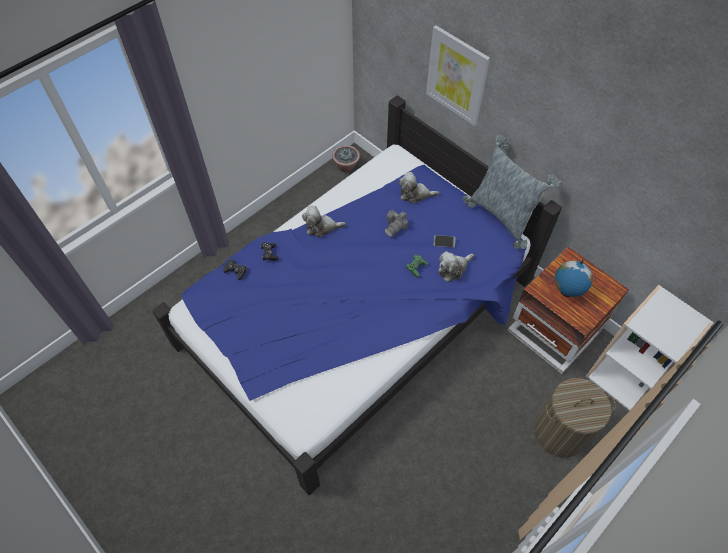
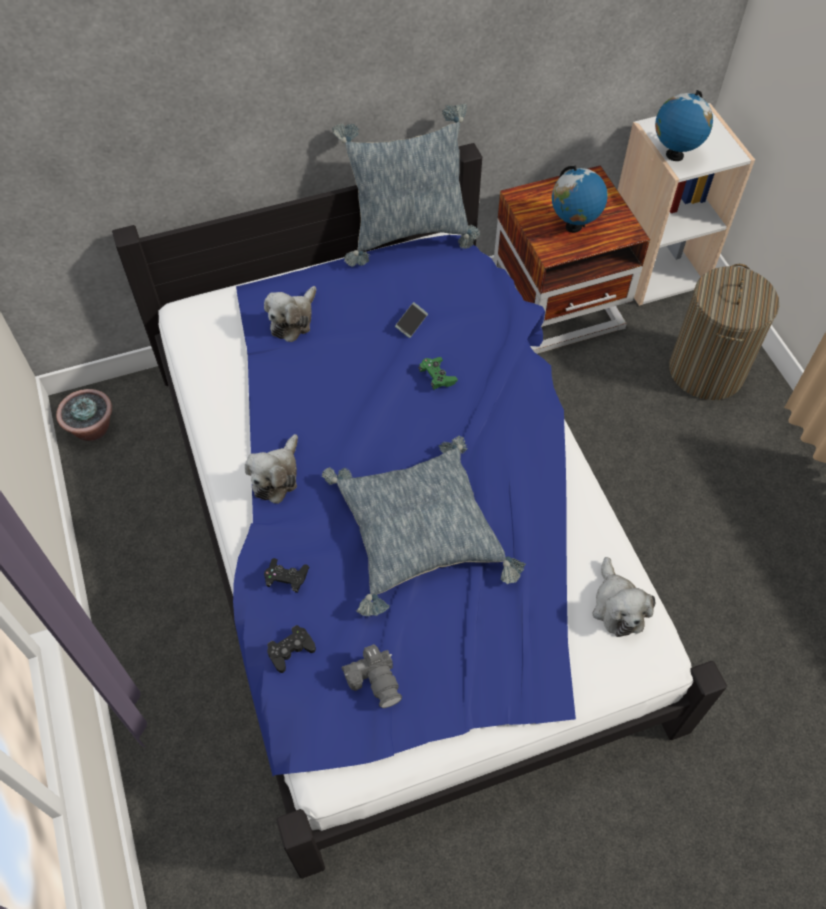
camera: 65 degrees left, 0 degrees up
(321, 295) = (418, 529): none -> pillow
(395, 227) = (342, 371): camera -> camera (375, 680)
(453, 269) = (464, 333): plush toy -> plush toy (617, 606)
(457, 76) = (214, 100): picture -> none
(645, 316) = (674, 155): none -> globe

